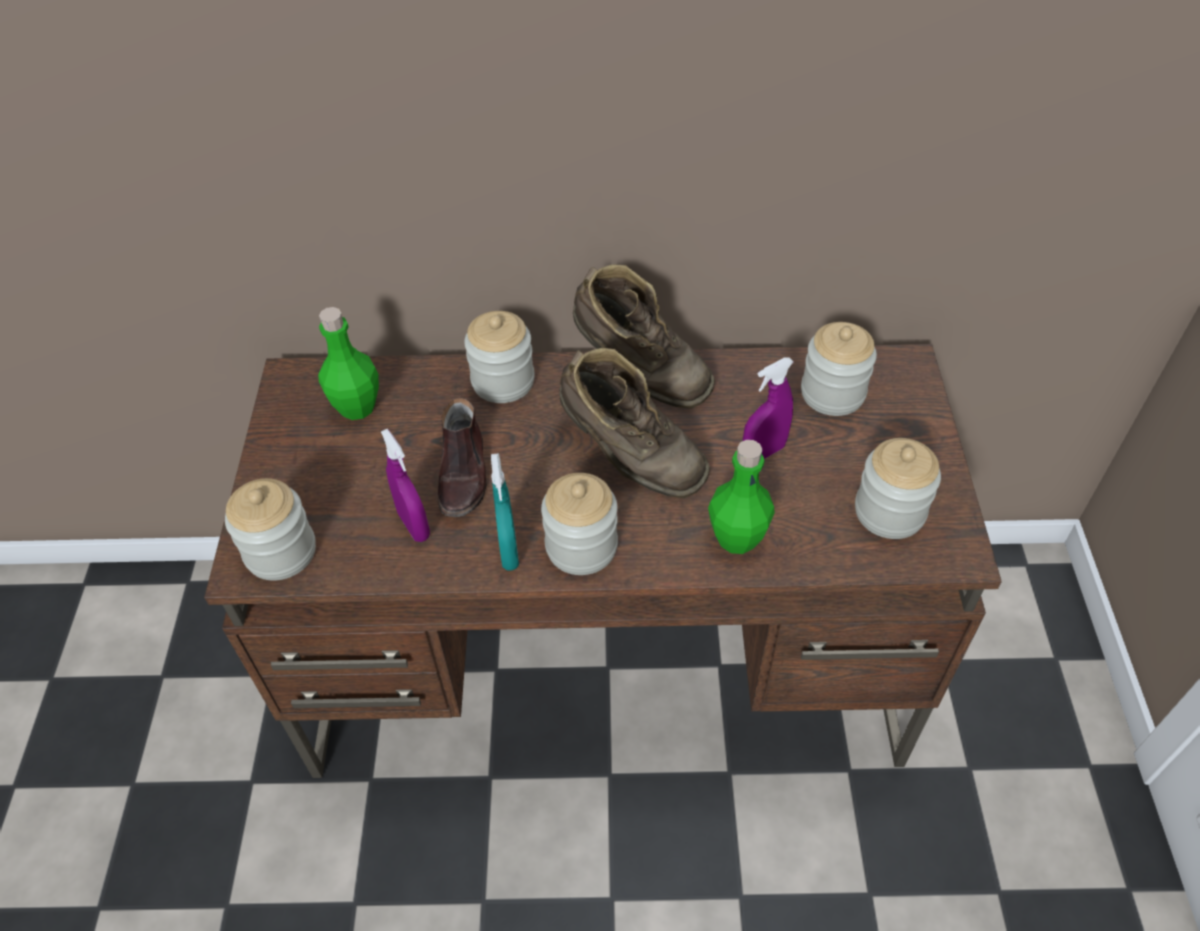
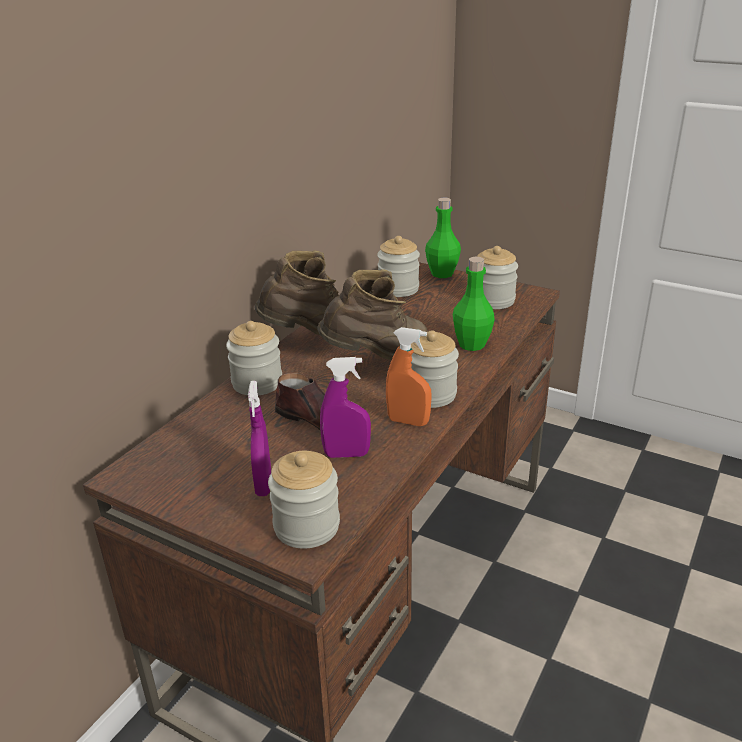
camera: 60 degrees left, 20 degrees down
(357, 407) = (200, 450): green bottle -> green bottle (442, 274)
(509, 551) = (408, 421): turquoise spray bottle -> orange spray bottle
(763, 453) = (418, 319): purple spray bottle -> purple spray bottle (263, 484)

